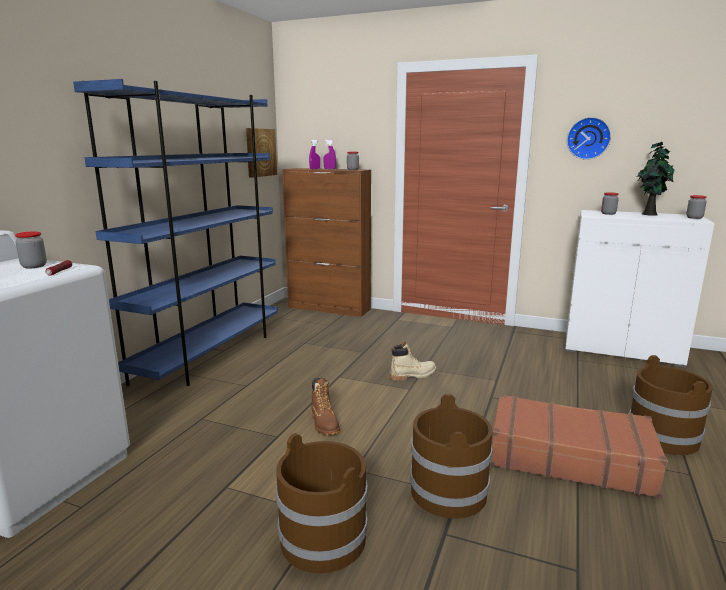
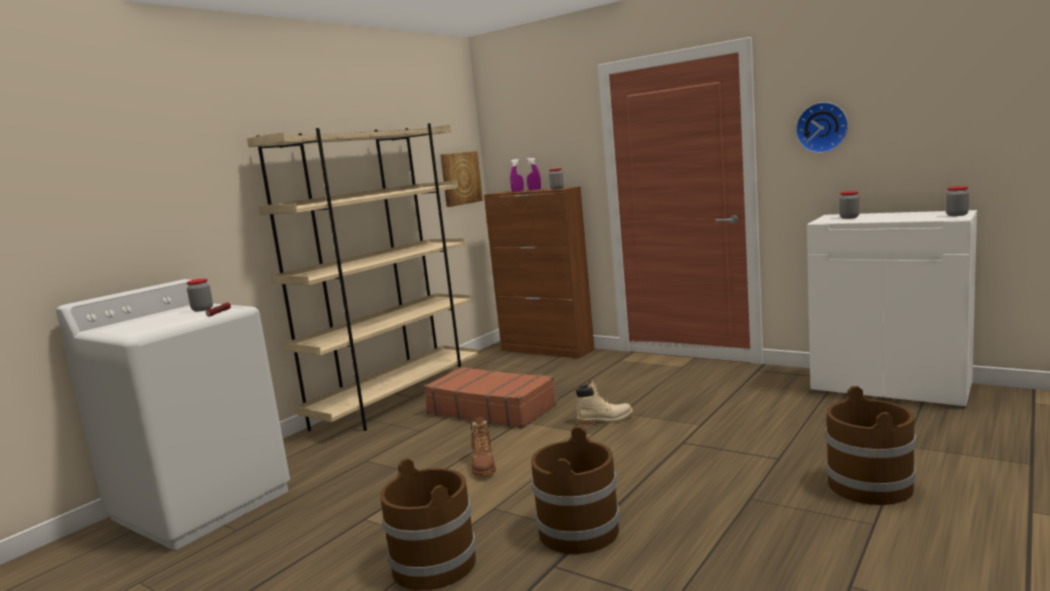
camera: 15 degrees right, 5 degrees down
(210, 354) = (398, 401): blue bookcase -> beige bookcase
(568, 457) = (734, 503): brown suitcase -> brown suitcase (491, 409)
(648, 214) = (903, 214): potted plant -> none

